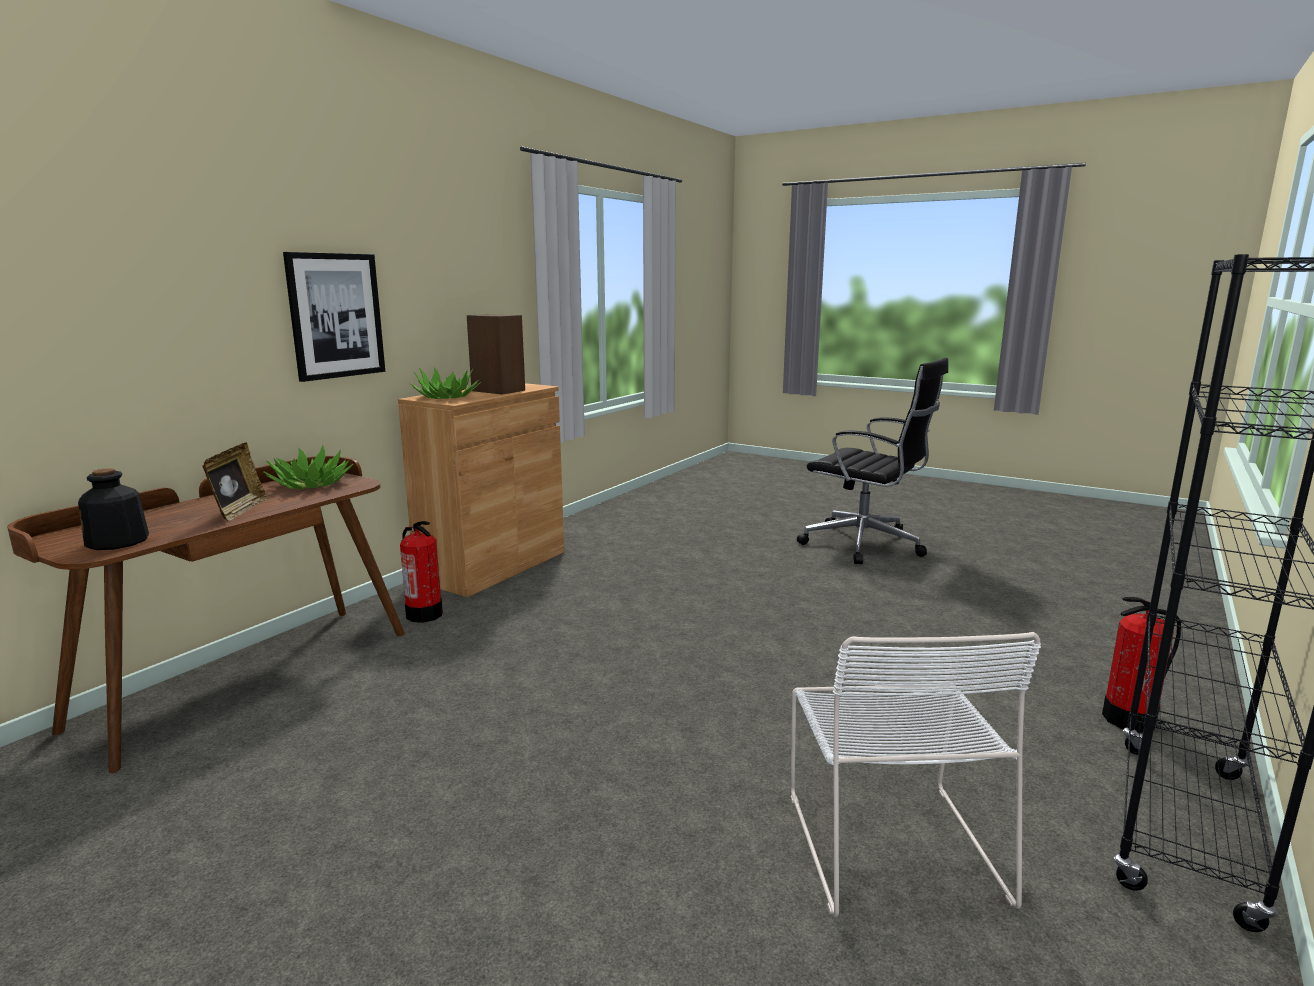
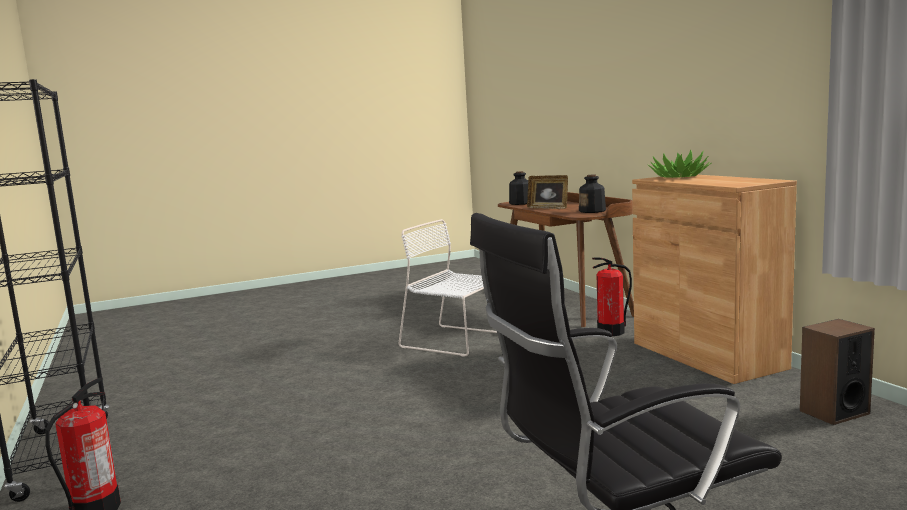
camera: 125 degrees right, 5 degrees down
(311, 484) = (592, 211): potted plant -> bottle
(335, 315) = (658, 104): picture -> none
(498, 390) = (711, 181): speaker -> speaker (834, 412)
(890, 840) = (221, 388): white chair -> white chair (456, 340)

